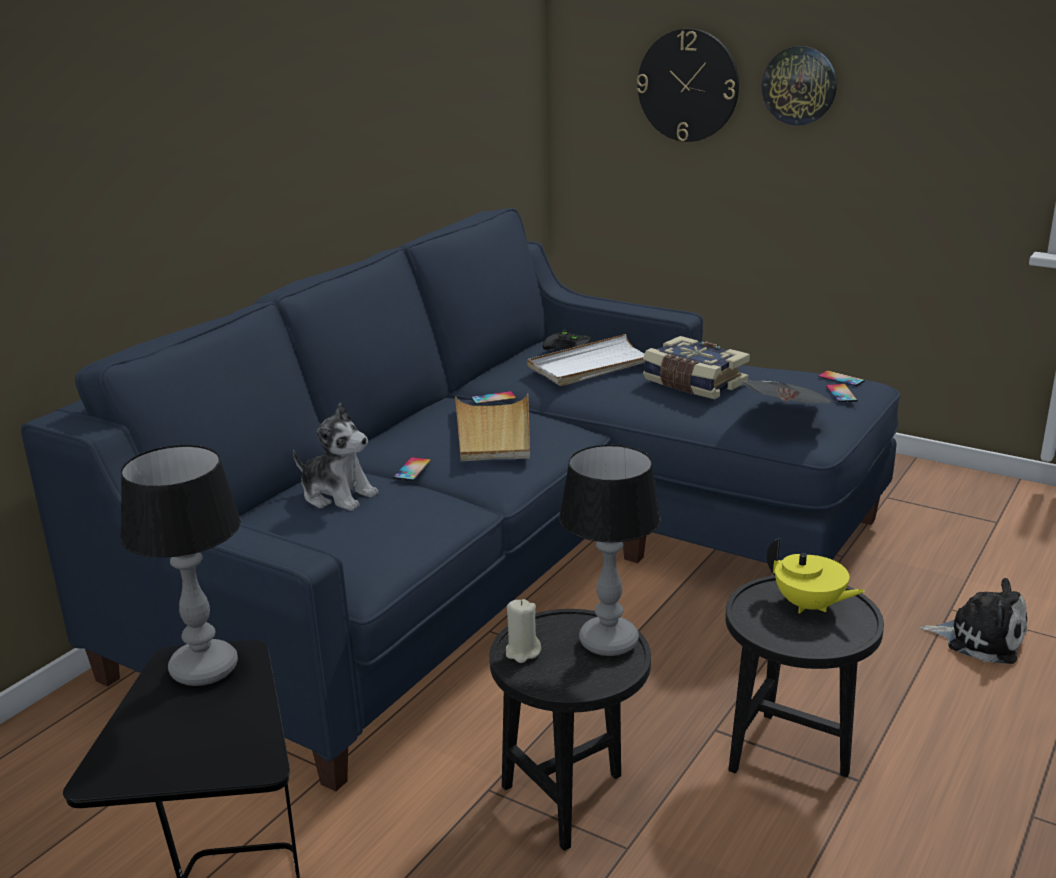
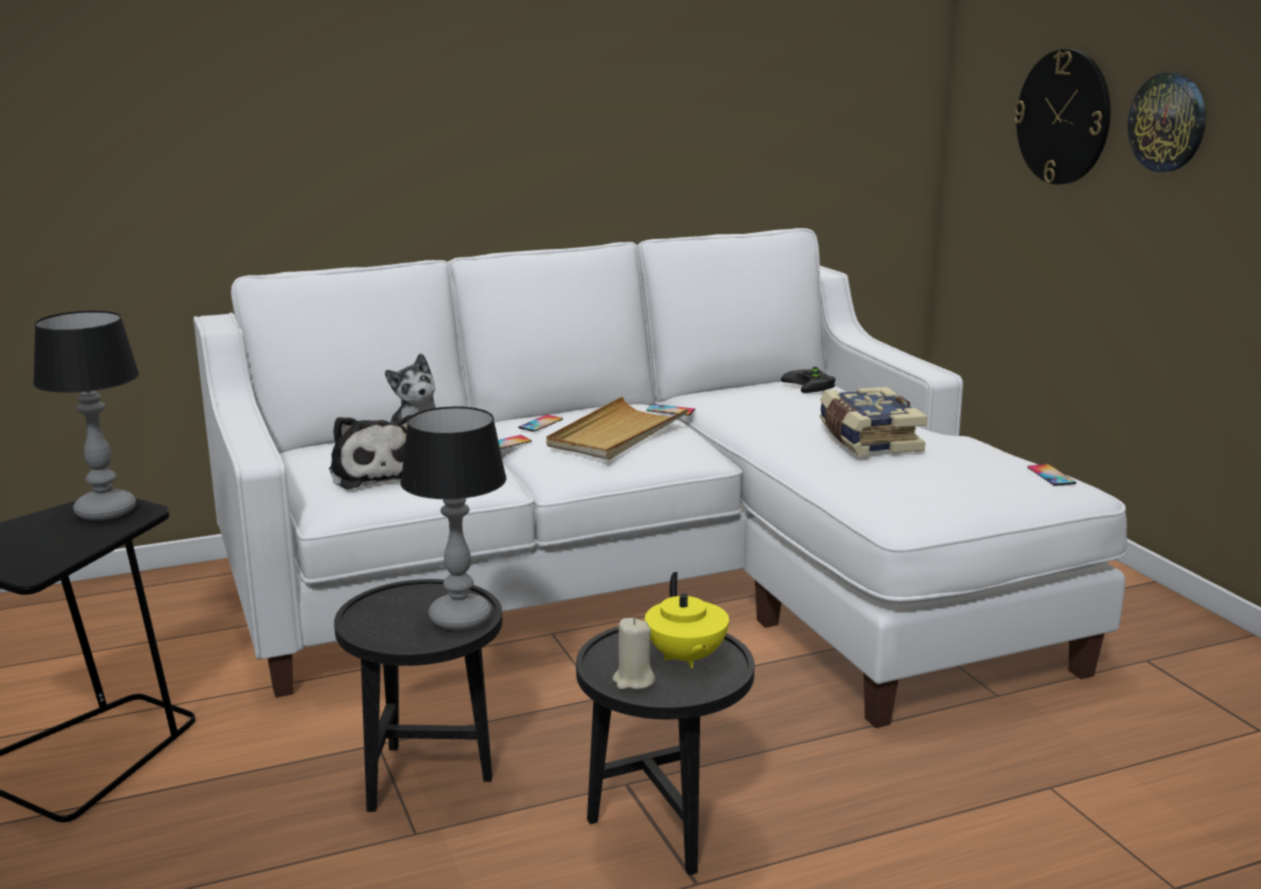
camera: 35 degrees right, 5 degrees down
(507, 560) = (648, 585): blue sofa -> white sofa
(522, 652) = (384, 600): beige candle -> beige candle (633, 680)
(594, 365) = (799, 403): white tray -> none
(785, 416) = (905, 488): newspaper -> none
(841, 393) = (1017, 486): phone -> phone (540, 423)
(980, 638) = (1040, 827): plush toy -> plush toy (374, 473)

